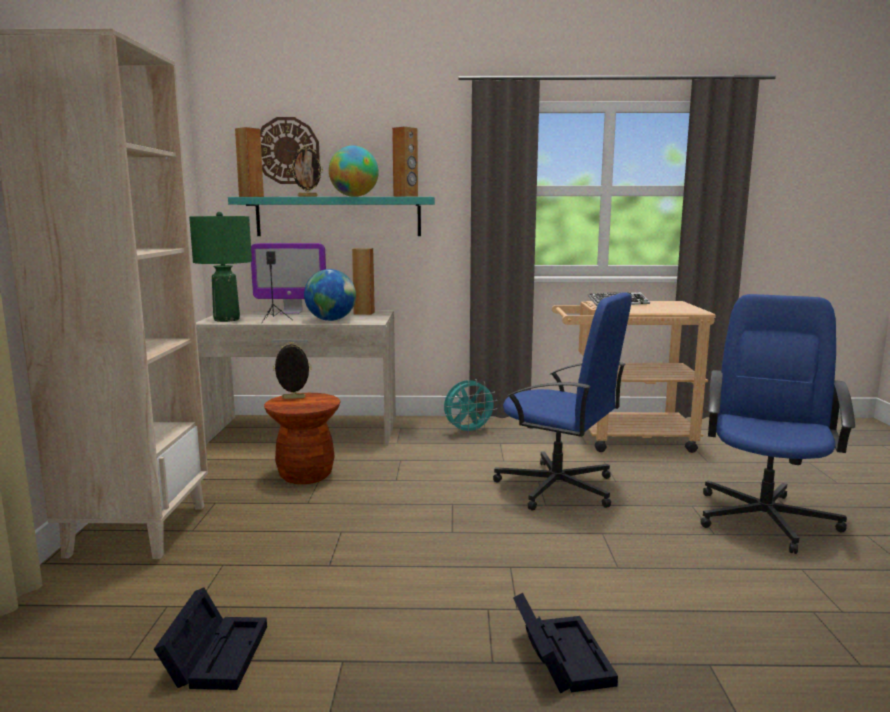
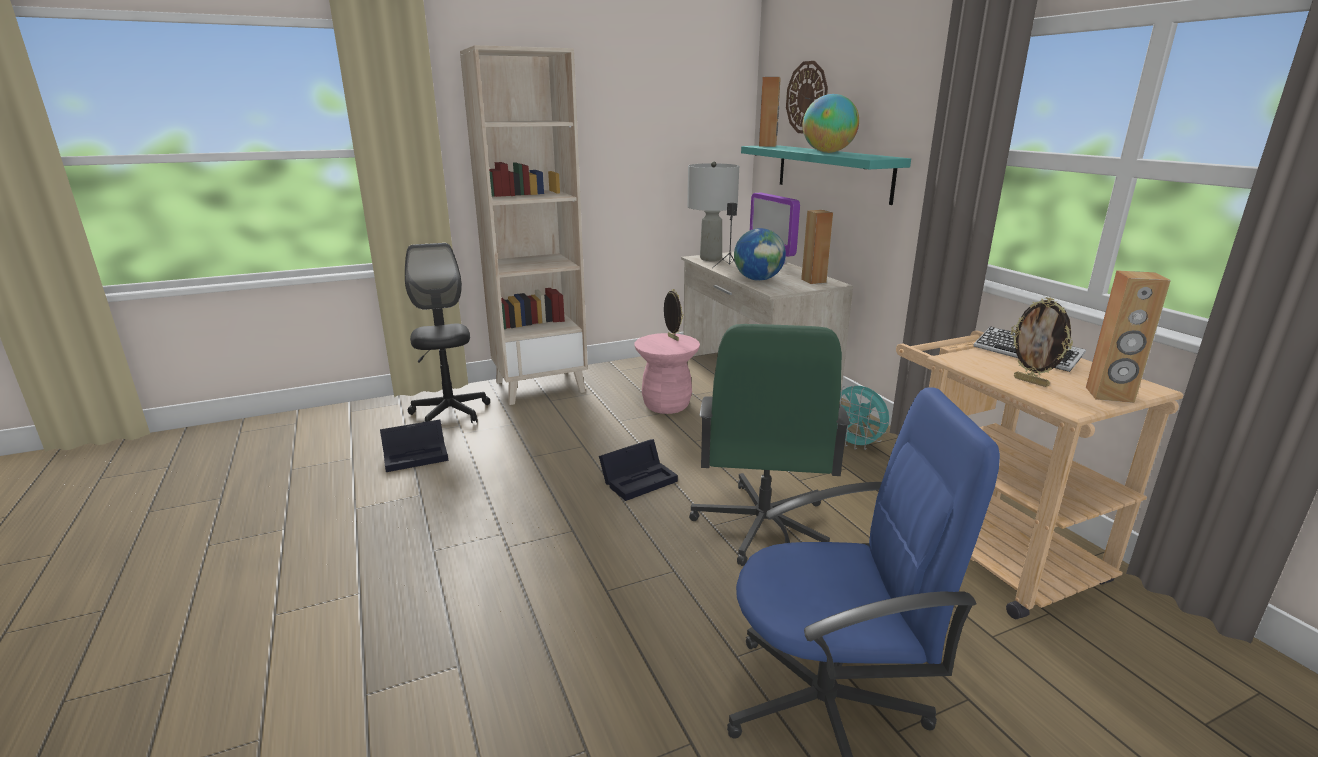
camera: 65 degrees right, 10 degrees up
(108, 609) = (450, 413): none -> black office chair
(227, 319) = (710, 259): green table lamp -> grey table lamp
(305, 475) = (666, 405): brown stool -> pink stool
(307, 196) = (796, 149): picture frame -> picture frame (1031, 382)
(406, 196) = (865, 156): brown speaker -> brown speaker (1109, 395)
(558, 488) = (761, 526): blue office chair -> green office chair
(559, 656) = (448, 579): black storage box -> black storage box (640, 479)

